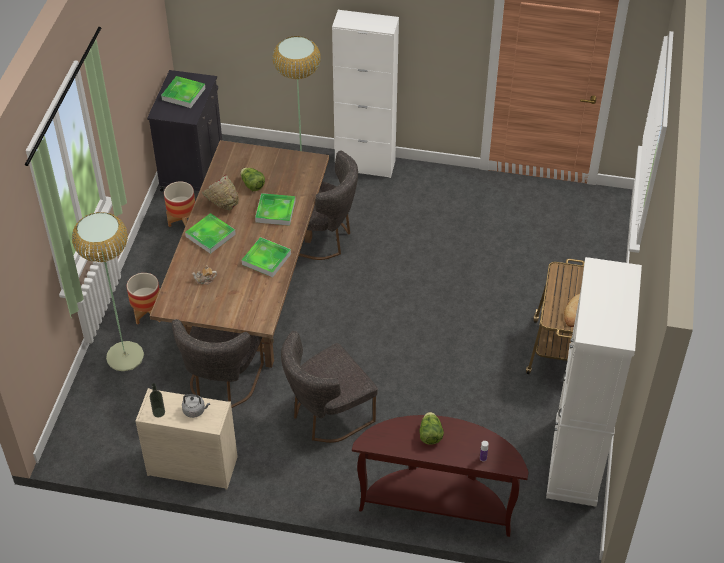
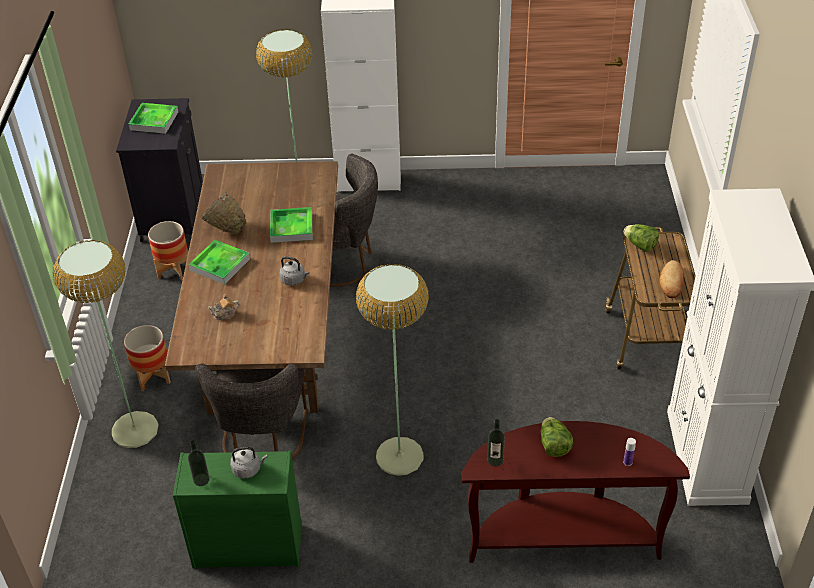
camera: 10 degrees left, 5 degrees down
(191, 466) = (246, 546): beige dresser -> green dresser
(252, 185) = (256, 204): lettuce -> lettuce (640, 245)
(266, 259) = (294, 280): tray -> grey kettle
(327, 416) = (399, 456): grey chair -> floor lamp
(381, 438) = (495, 460): none -> bottle

